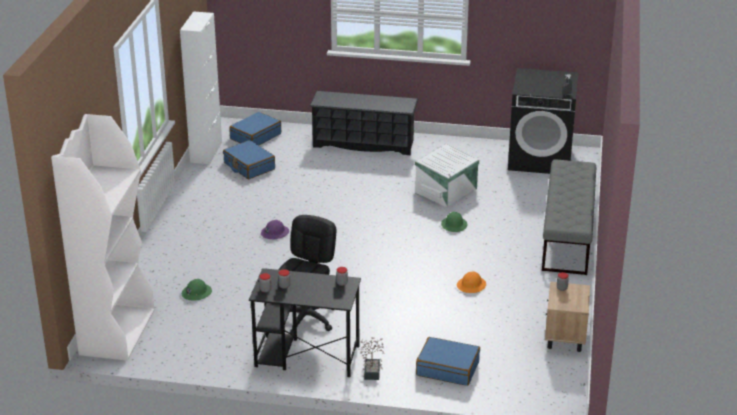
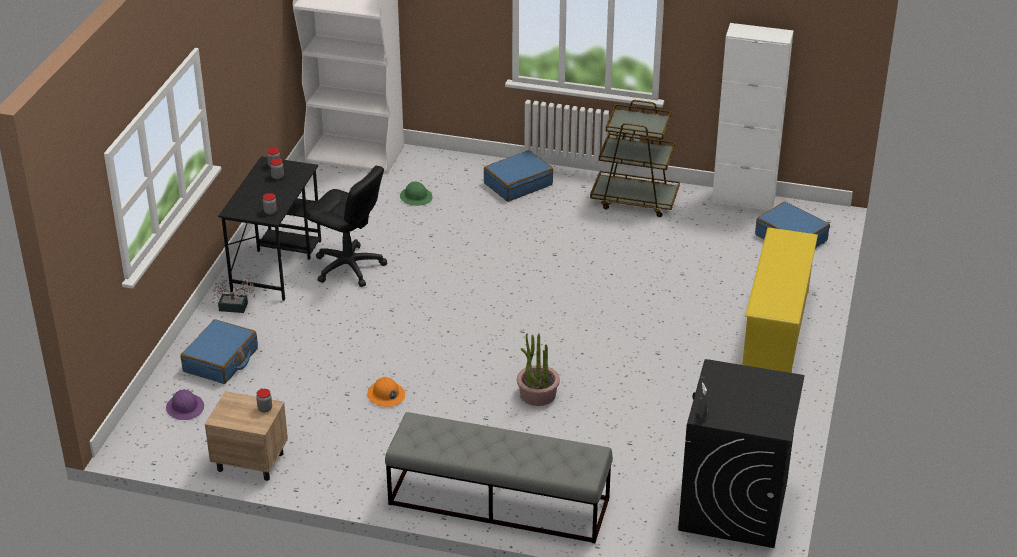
camera: 95 degrees right, 5 degrees up
(204, 193) = (635, 200): none -> brown cart
(249, 166) = (705, 232): blue suitcase -> blue suitcase (518, 184)
(274, 233) = (535, 249): purple hard hat -> purple hard hat (185, 408)
(364, 143) = (776, 329): black shoe rack -> yellow shoe rack
(447, 191) = (632, 396): white storage box -> none
(454, 225) = (537, 394): green hard hat -> potted plant

